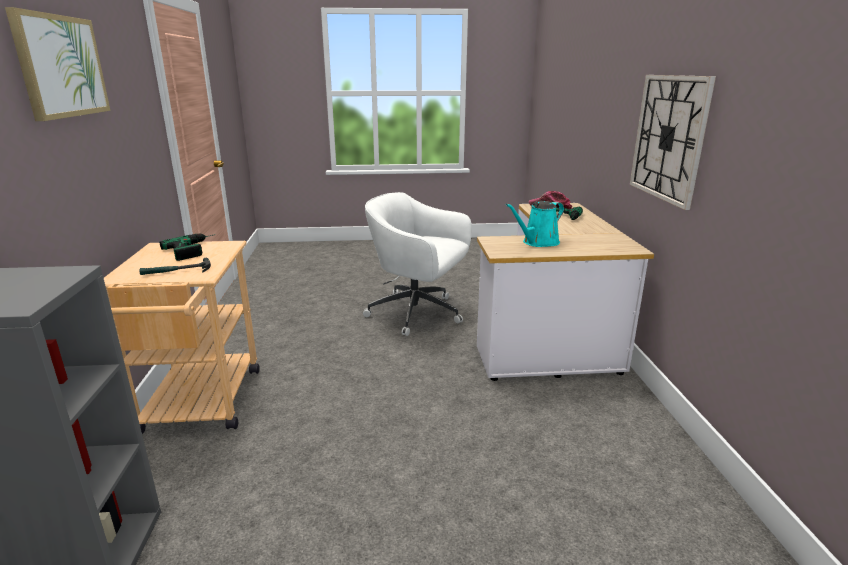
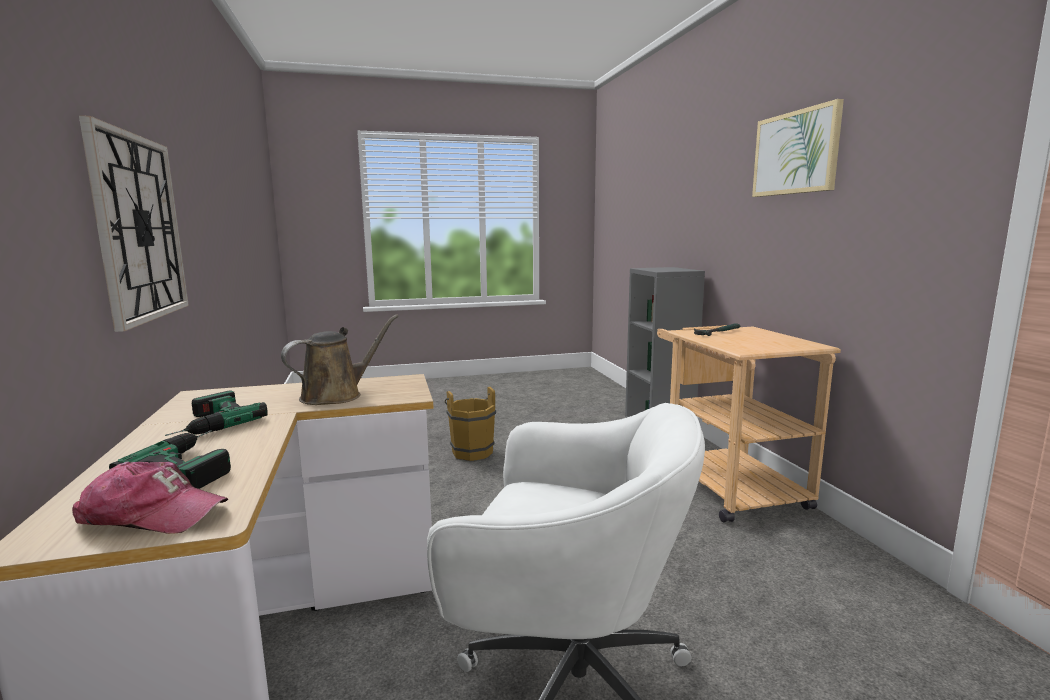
camera: 170 degrees right, 10 degrees down
(196, 249) = (762, 345): power drill -> power drill (205, 424)
(445, 513) = (471, 451): none -> brown bucket
(538, 242) = (337, 395): turquoise watering can -> brown watering can

